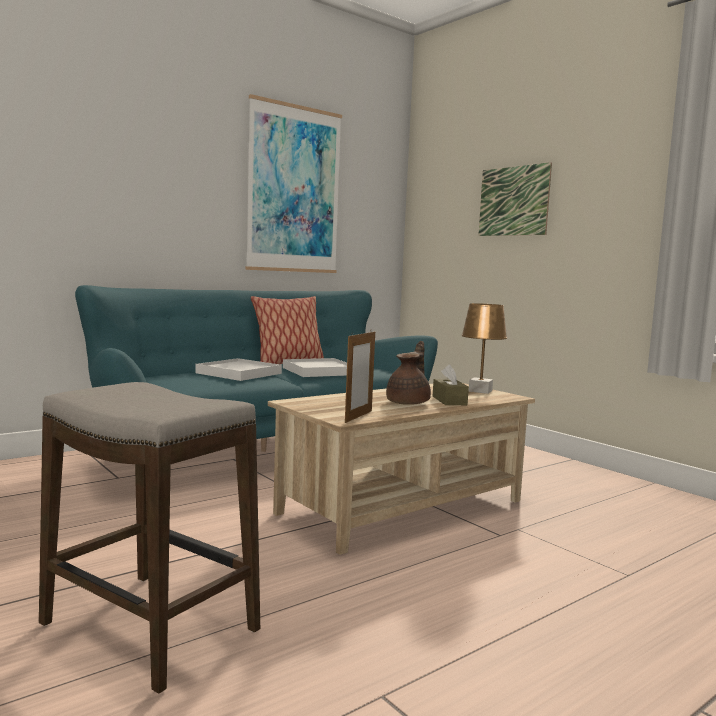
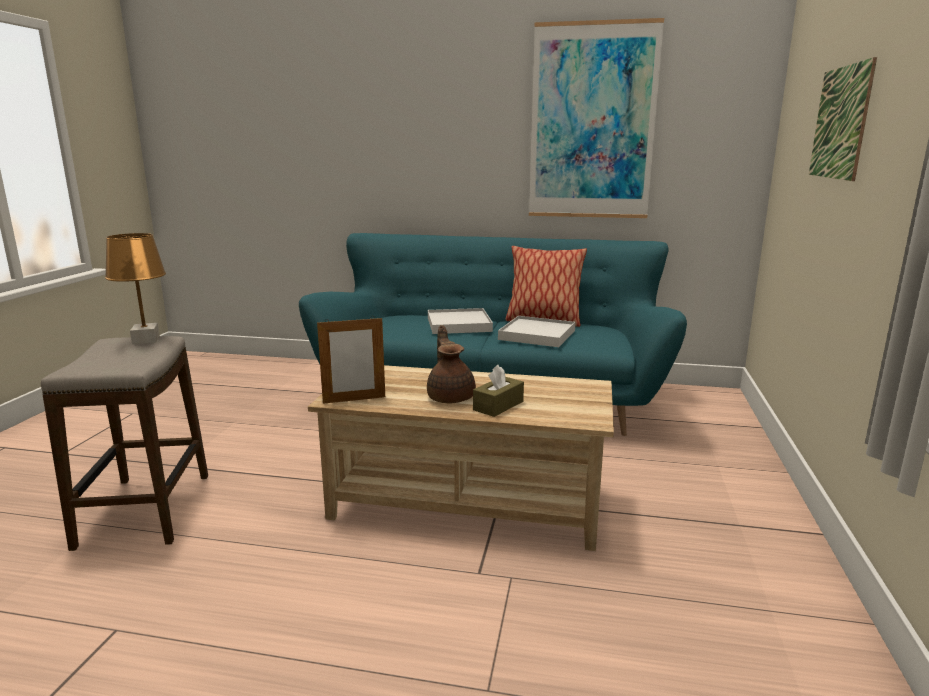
camera: 50 degrees right, 10 degrees up
(409, 402) = (451, 397): brown teapot -> brown teapot turned 90 degrees counterclockwise
(480, 391) = (584, 402): brown table lamp -> brown table lamp (146, 340)

